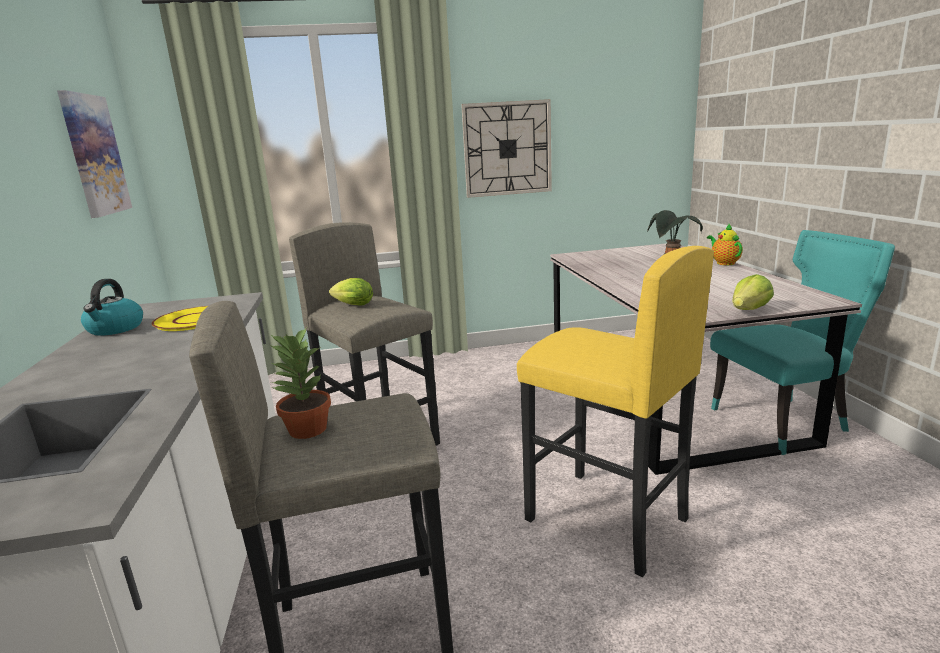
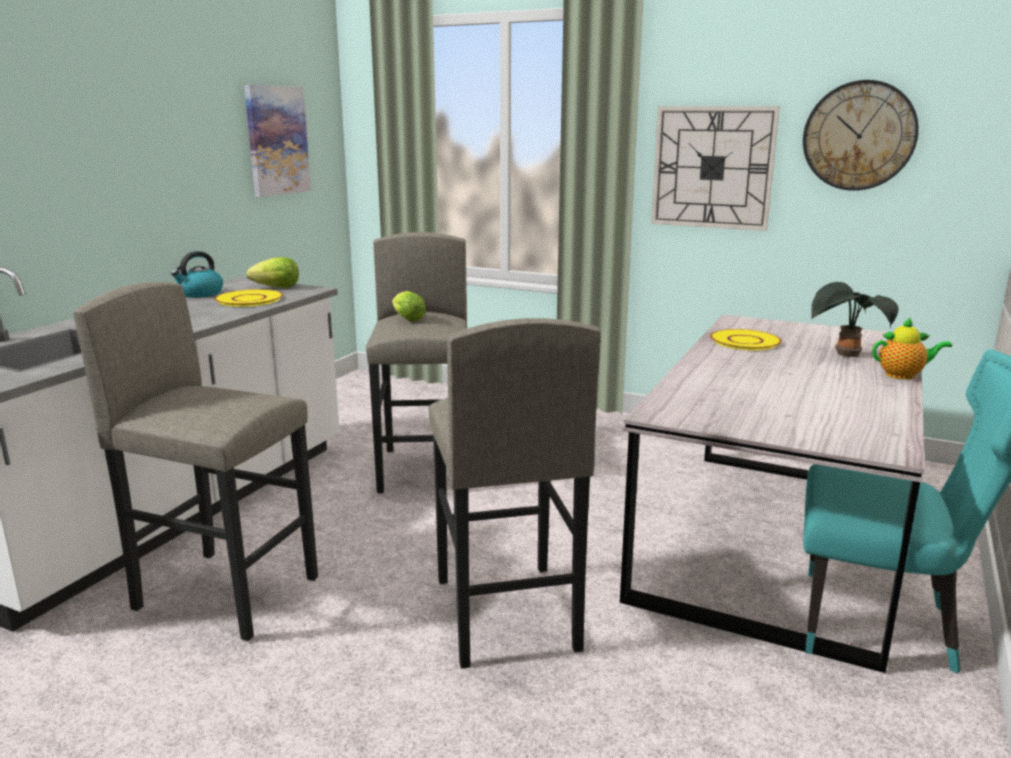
camera: 35 degrees right, 0 degrees up
(306, 430) = (182, 397): potted plant -> none
(601, 117) = (859, 136): none -> wall clock
(605, 265) = (745, 341): none -> yellow plate
(605, 520) = (505, 614): yellow stool -> grey stool
(724, 263) = (903, 375): teapot -> teapot turned 75 degrees clockwise
(749, 310) = (753, 431): lettuce -> lettuce (277, 288)

